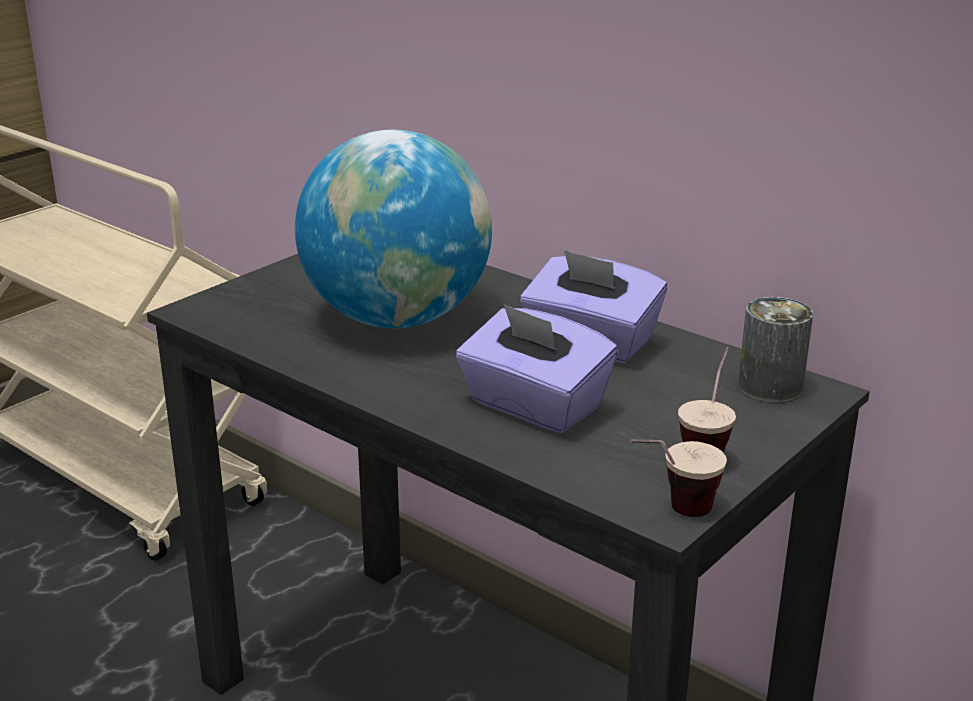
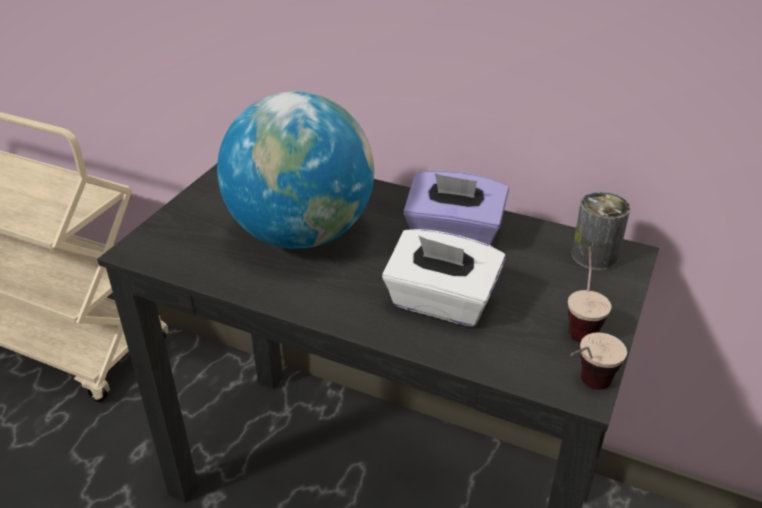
camera: 15 degrees left, 10 degrees up
(533, 406) = (441, 303): purple tissue box -> white tissue box

